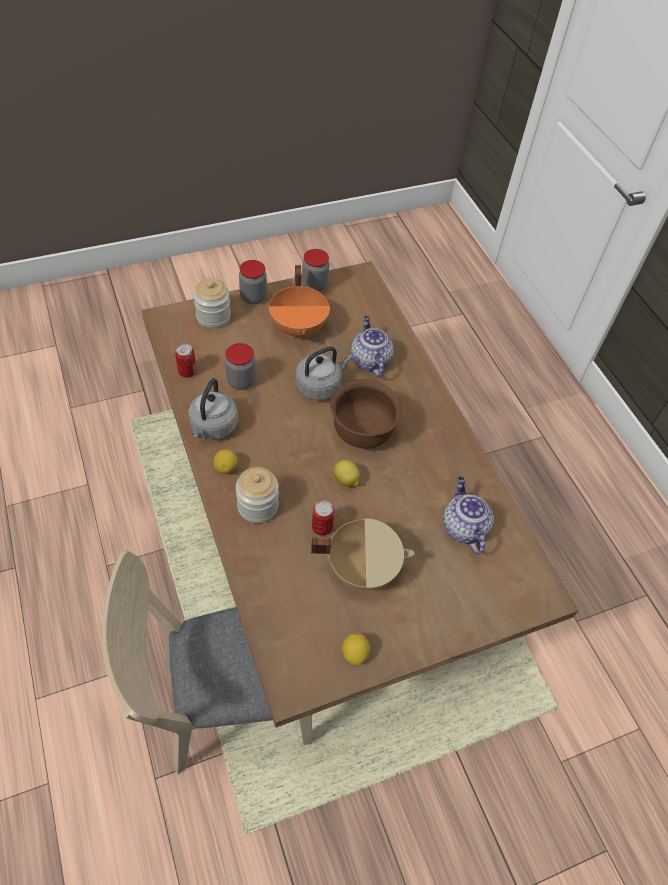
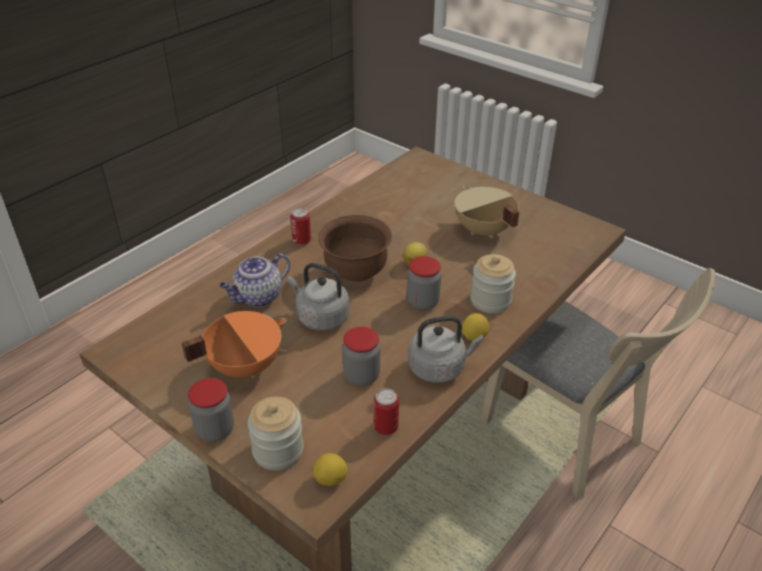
camera: 115 degrees left, 15 degrees down
(314, 285) = (158, 383): jar -> jar (422, 302)
(322, 527) = (471, 260): can -> can (301, 240)
(354, 653) = (546, 214): lemon -> lemon (330, 479)
(463, 527) = (400, 199): teapot -> none

